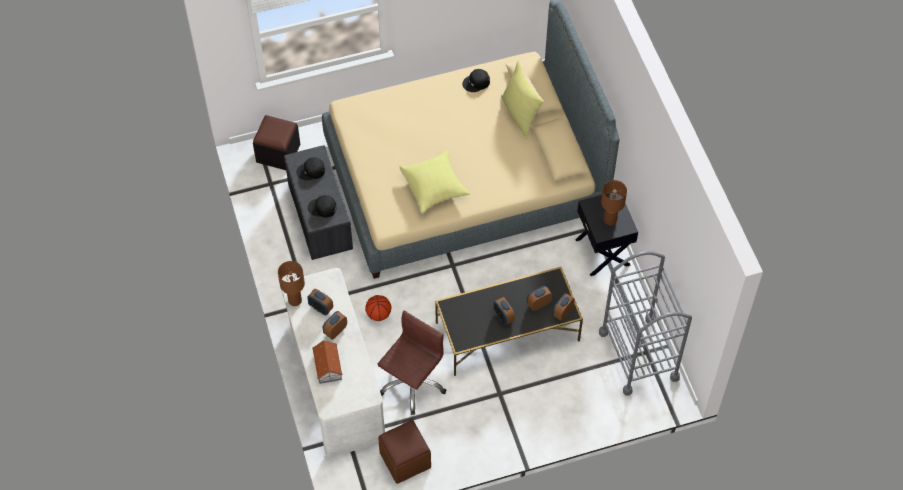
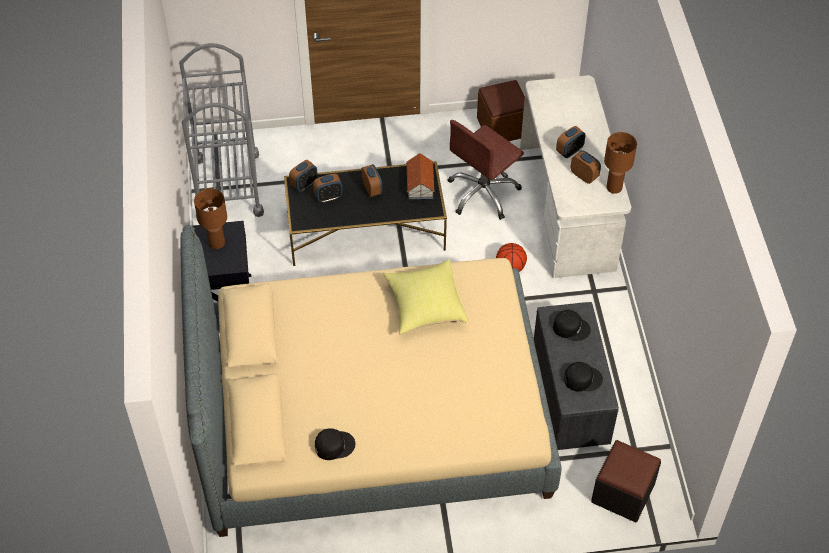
camera: 170 degrees left, 5 degrees down
(327, 367) = (581, 119): toy house -> toy house (420, 184)
(521, 114) = (285, 388): yellow pillow -> none

